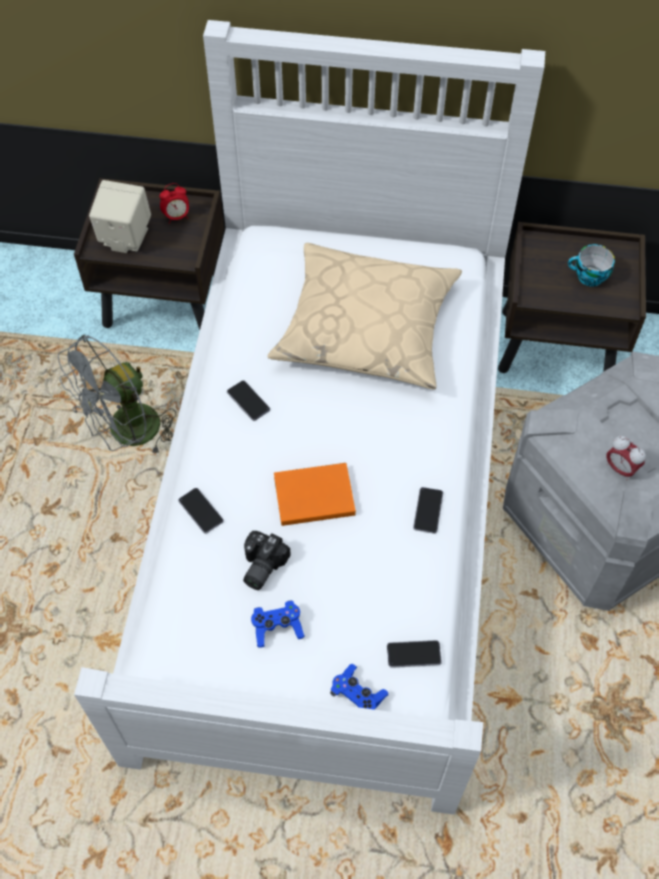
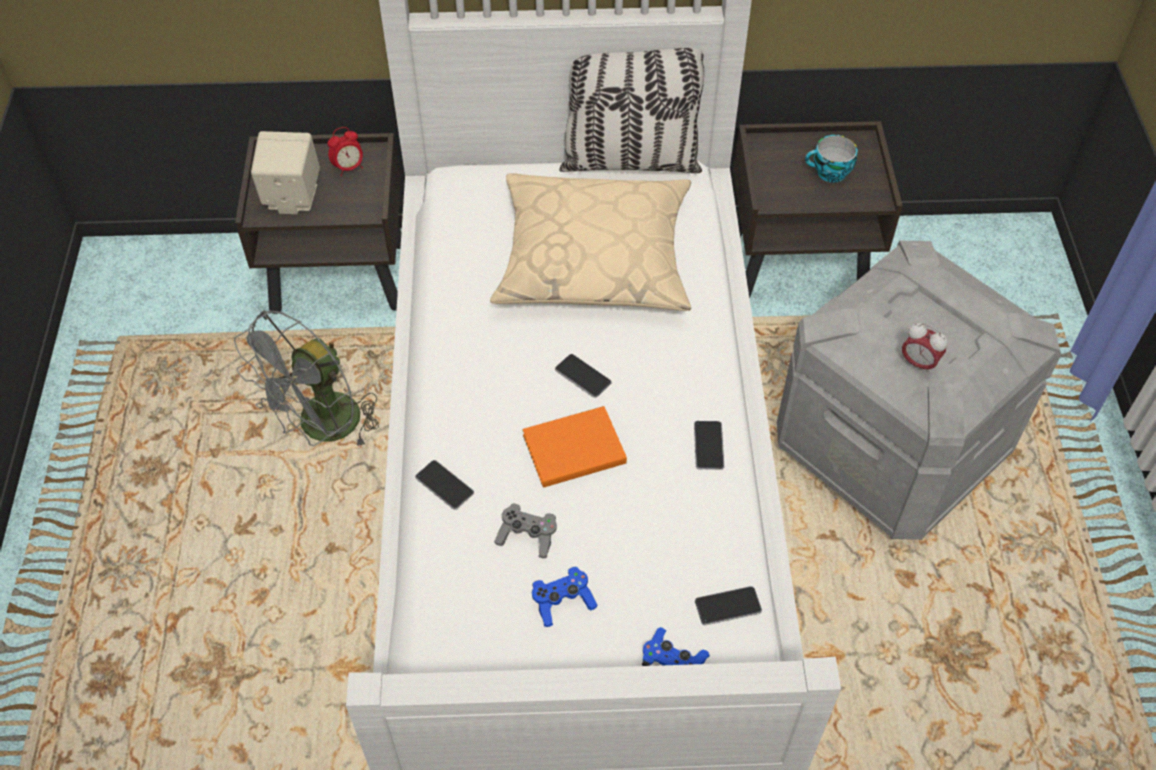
camera: 10 degrees left, 5 degrees down
(248, 401) = (475, 356): phone -> phone (583, 376)
(260, 566) = (527, 536): camera -> grey game controller
(417, 241) = (630, 160): none -> pillow

